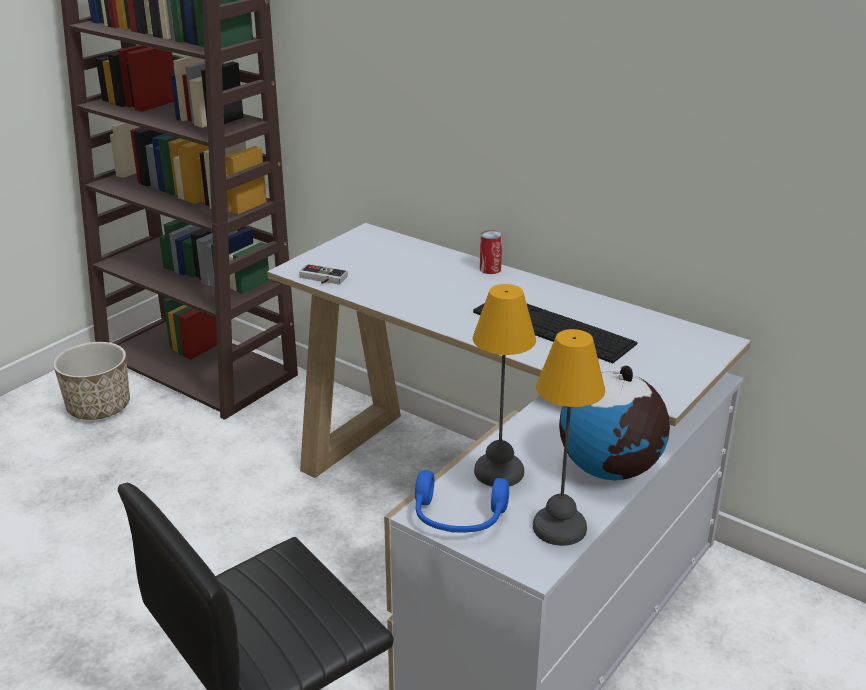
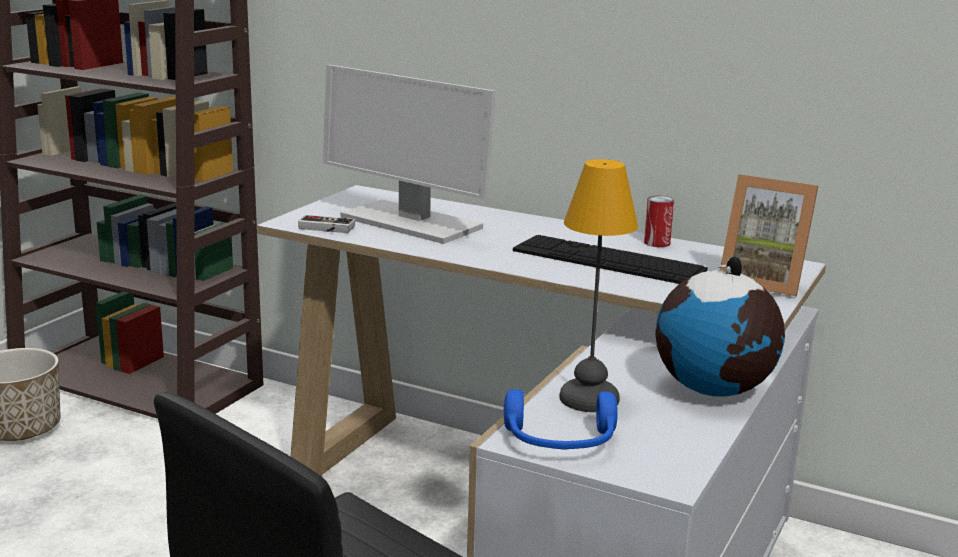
camera: 10 degrees left, 10 degrees down
(395, 273) = (409, 223): none -> monitor
(490, 269) = (515, 217): can -> can (657, 243)
(560, 526) = (682, 443): table lamp -> none
(682, 361) = (763, 281): none -> picture frame

